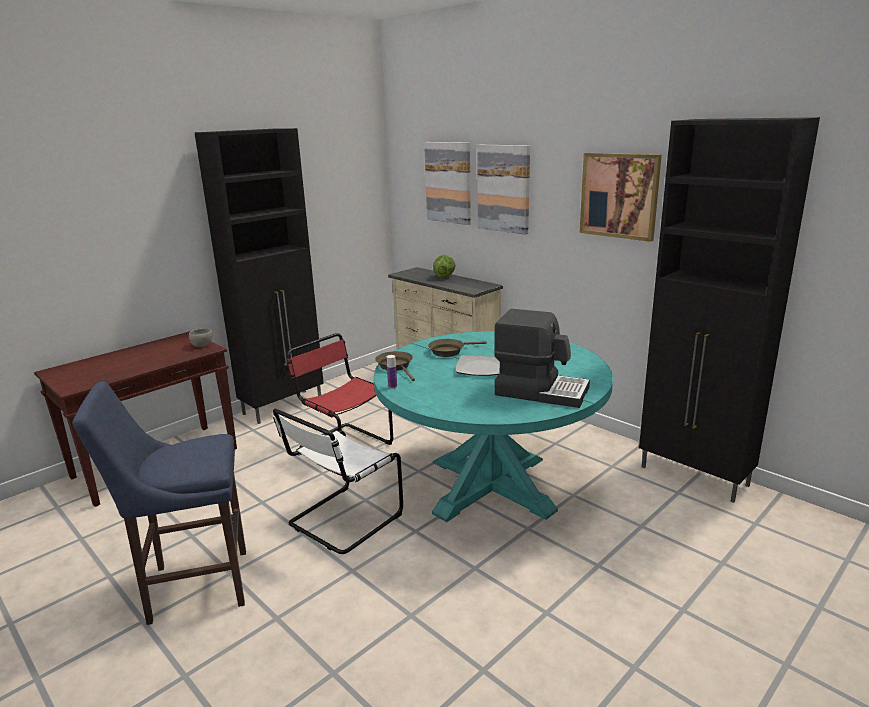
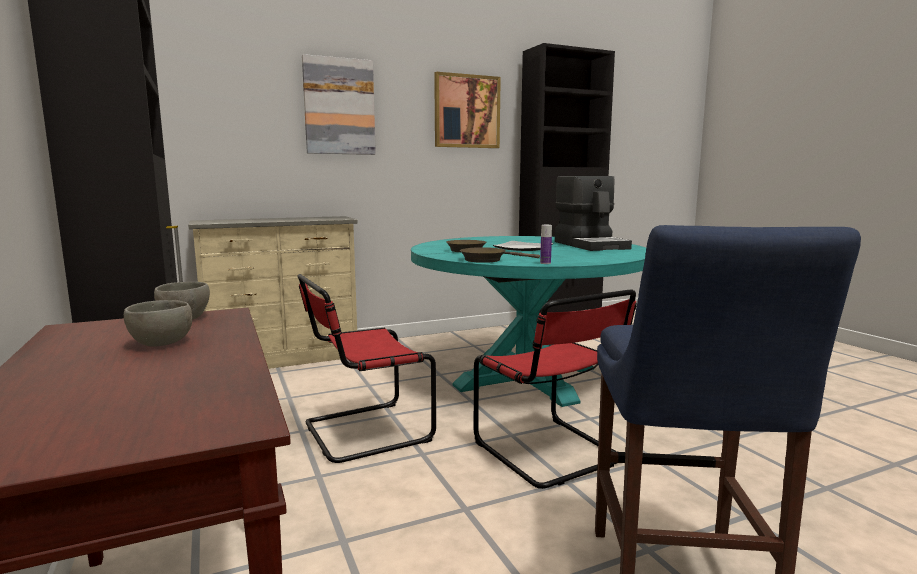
camera: 70 degrees left, 10 degrees down
(160, 354) = (163, 343): none -> grey bowl
(342, 521) = (551, 453): white chair -> red chair
(444, 276) = (266, 219): lettuce -> none
(449, 182) = (249, 100): picture -> none
(541, 391) = (591, 245): coffee machine -> coffee machine turned 120 degrees clockwise

